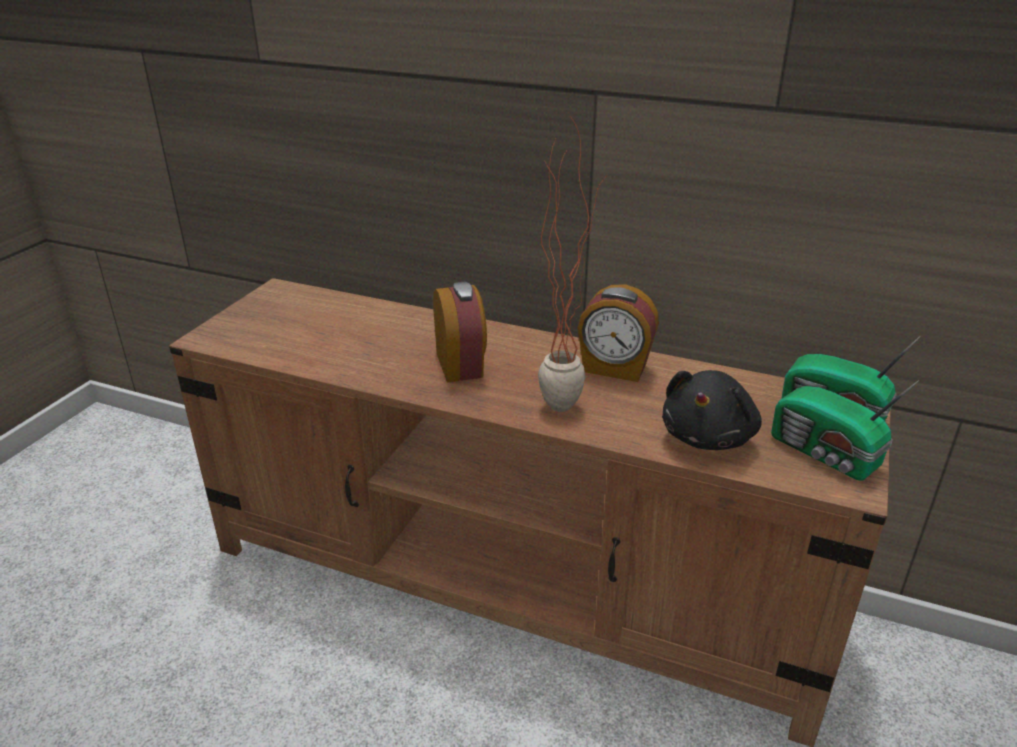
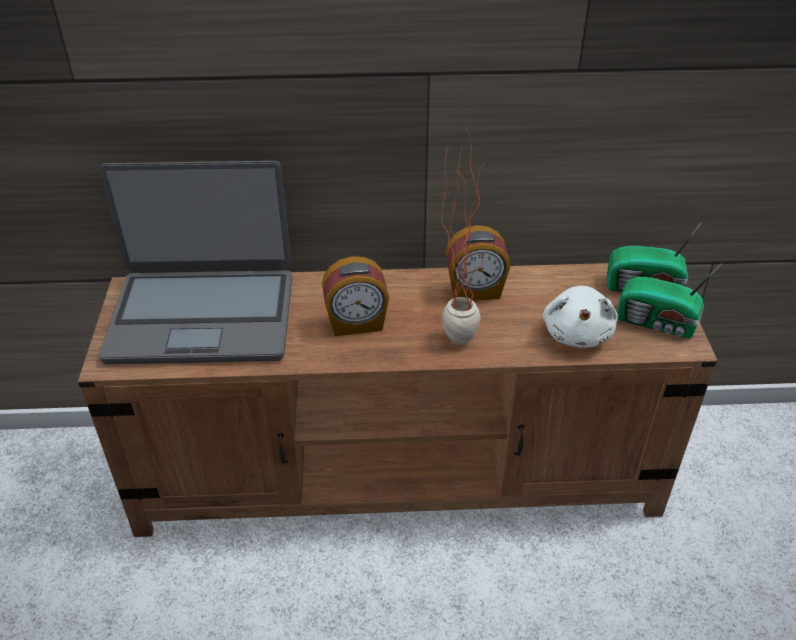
camera: 25 degrees left, 10 degrees up
(321, 323) = (203, 316): none -> laptop
(461, 365) = (356, 324): alarm clock -> alarm clock turned 120 degrees clockwise
(709, 436) = (577, 333): black plush toy -> white plush toy

